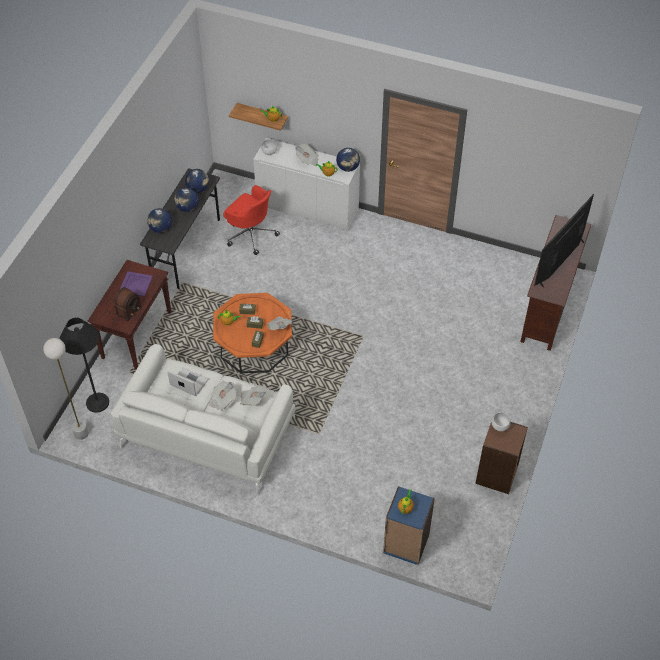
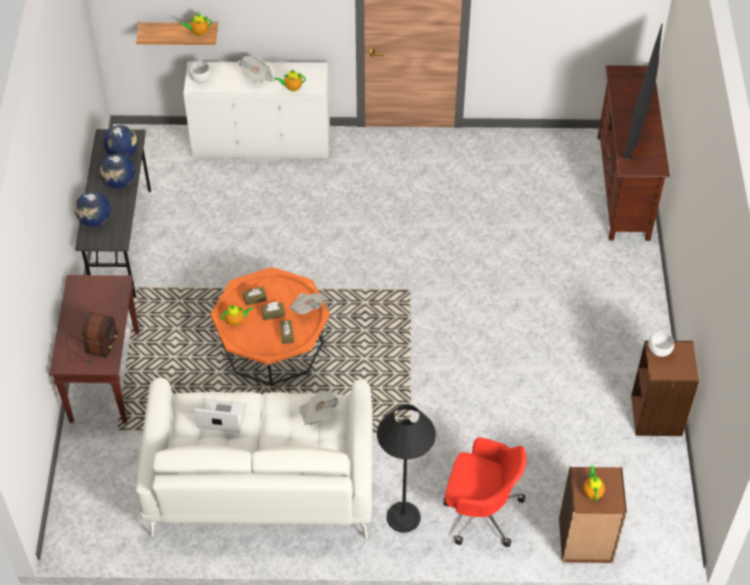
camera: 20 degrees left, 0 degrees up
(81, 433) = (87, 534): white floor lamp -> none
(97, 402) = (90, 485): black floor lamp -> black floor lamp (403, 517)
(135, 284) = (95, 305): purple tray -> none
(222, 400) = (278, 427): newspaper -> none
(250, 234) = (201, 197): red office chair -> red office chair (480, 511)
(348, 168) = (315, 73): globe -> none
(406, 544) = (585, 541): blue bookcase -> brown bookcase

